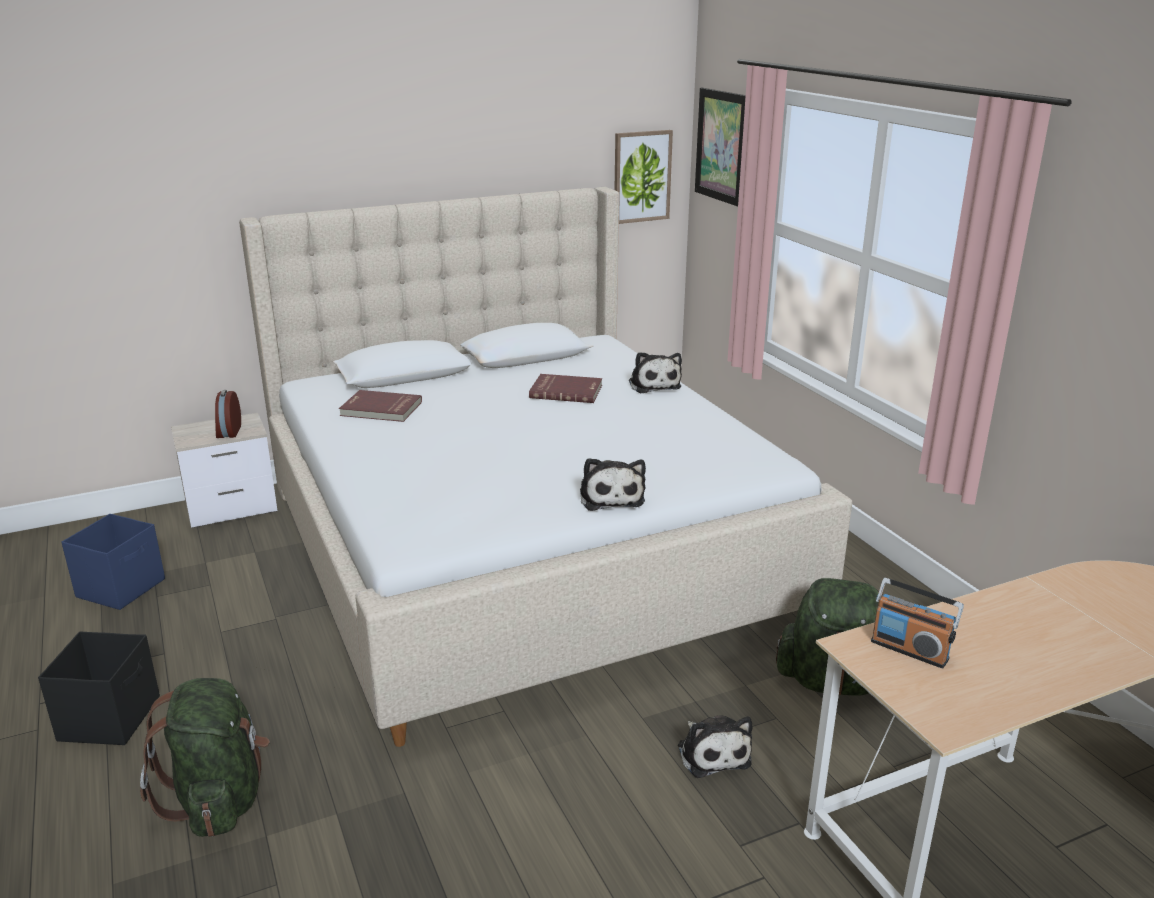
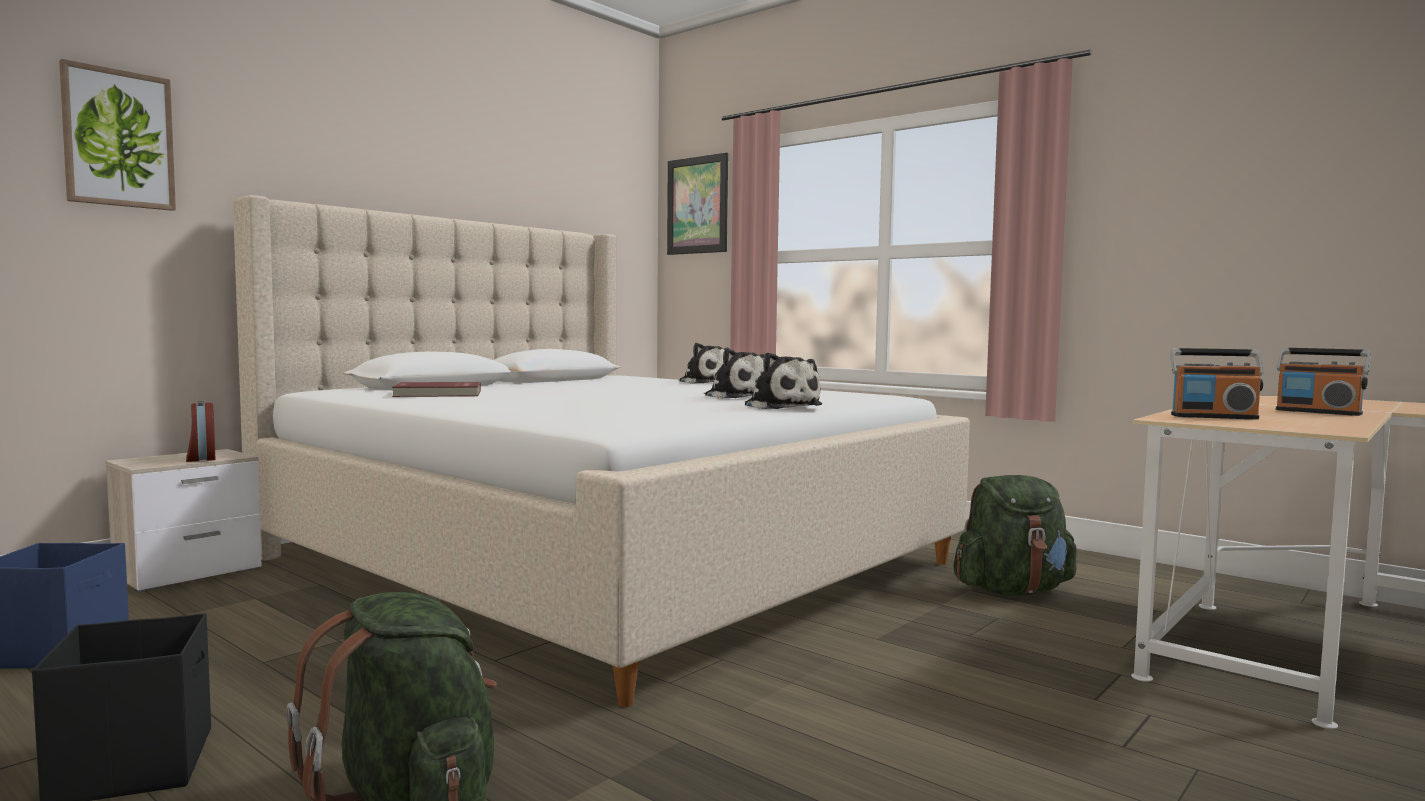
camera: 25 degrees left, 20 degrees down
(566, 391) = (627, 385): red book -> none
(641, 176) = (621, 236): picture -> picture (118, 139)
(712, 753) = (976, 647): plush toy -> plush toy (736, 396)
(1069, 653) = (1318, 412): none -> radio

